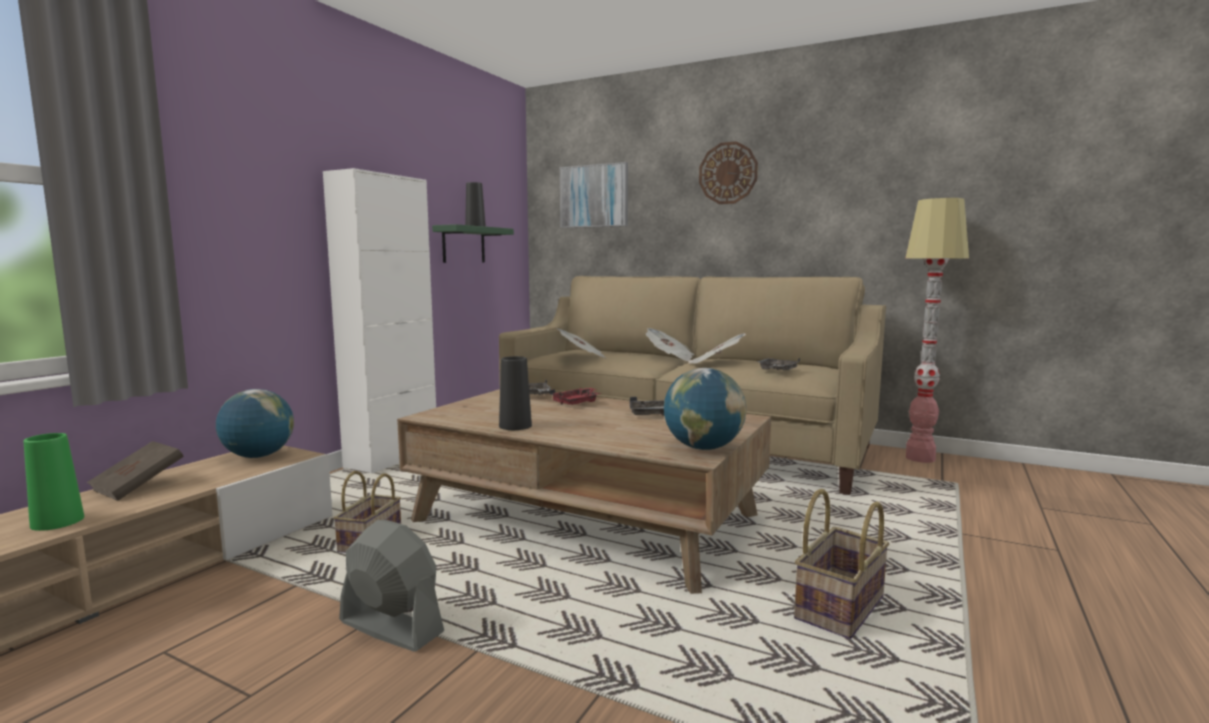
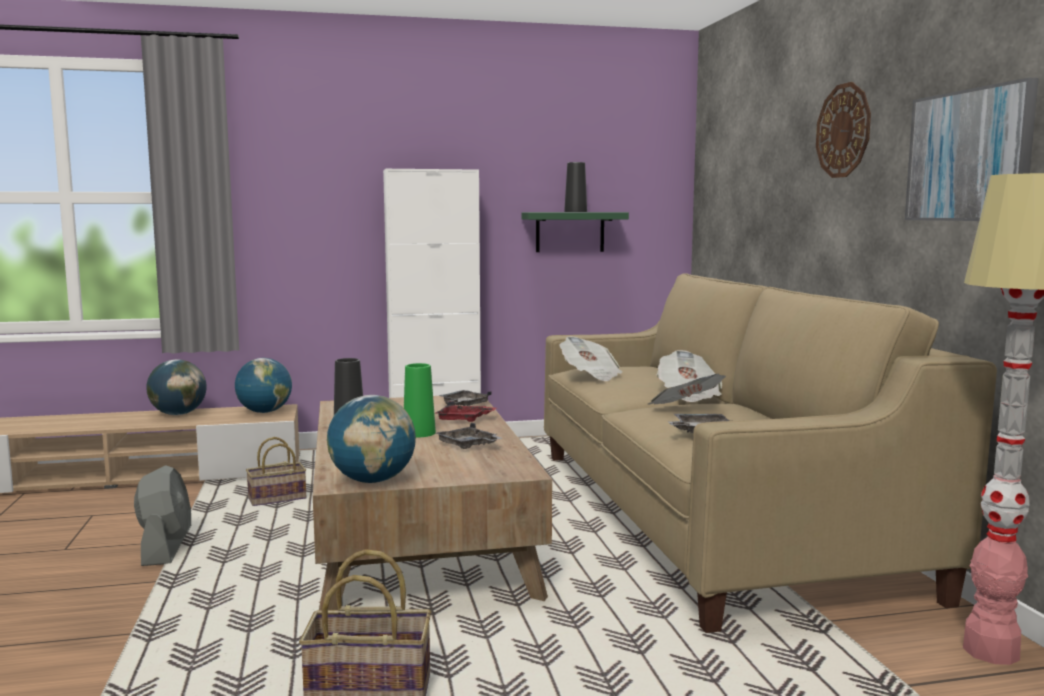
camera: 50 degrees right, 0 degrees up
(57, 522) = (112, 422): green vase -> green vase (419, 433)
(138, 487) = (178, 414): brown book -> globe
(594, 196) = (736, 167): picture -> picture (969, 156)

